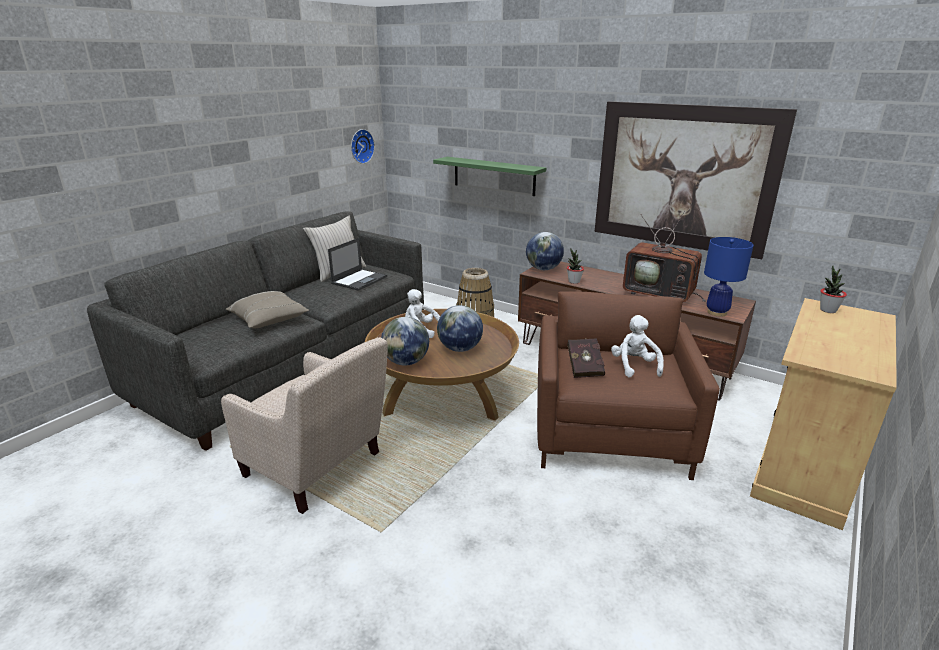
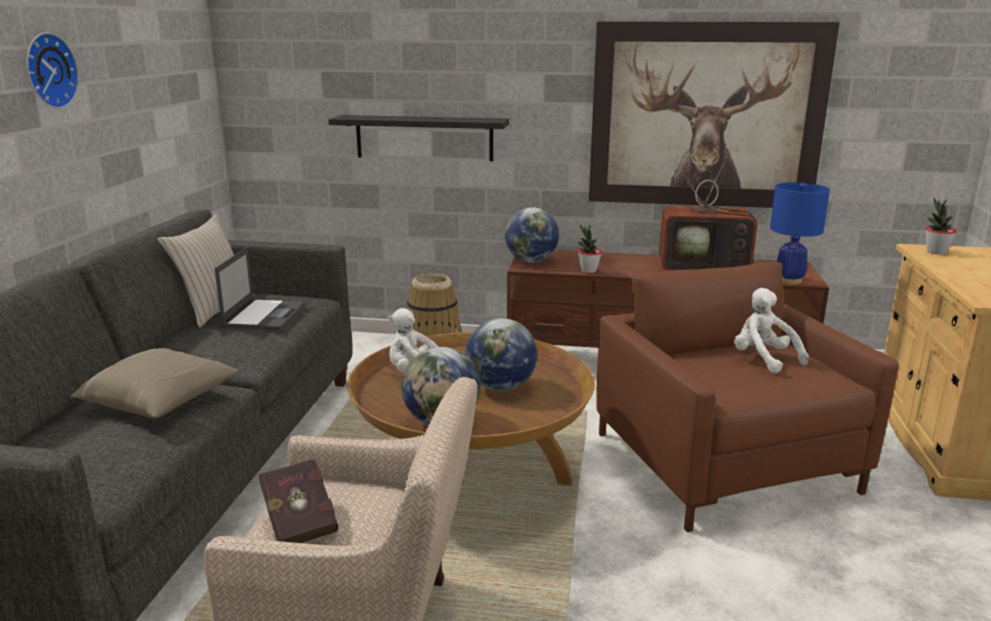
camera: 25 degrees left, 5 degrees down
(360, 146) = (192, 106): wall clock -> wall clock (48, 71)
(494, 176) = (424, 138): green shelf -> black shelf
(584, 367) = (710, 372): red book -> red book (300, 520)

